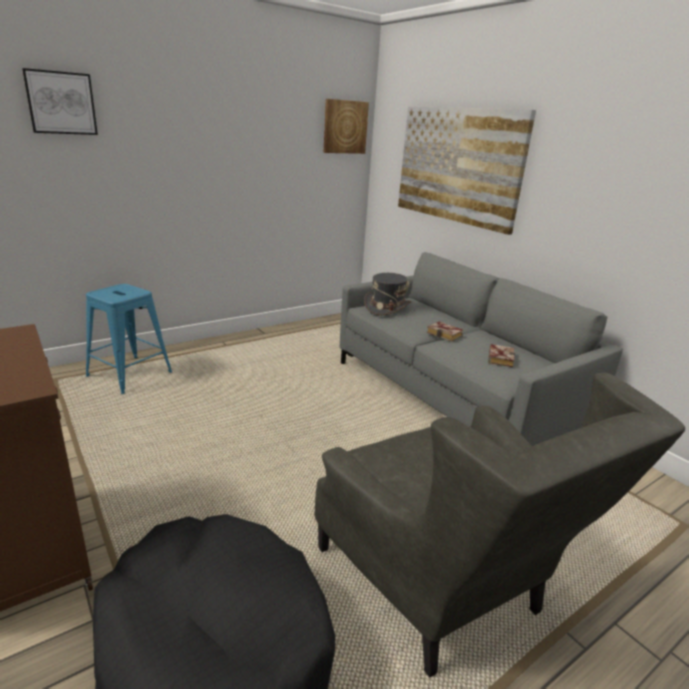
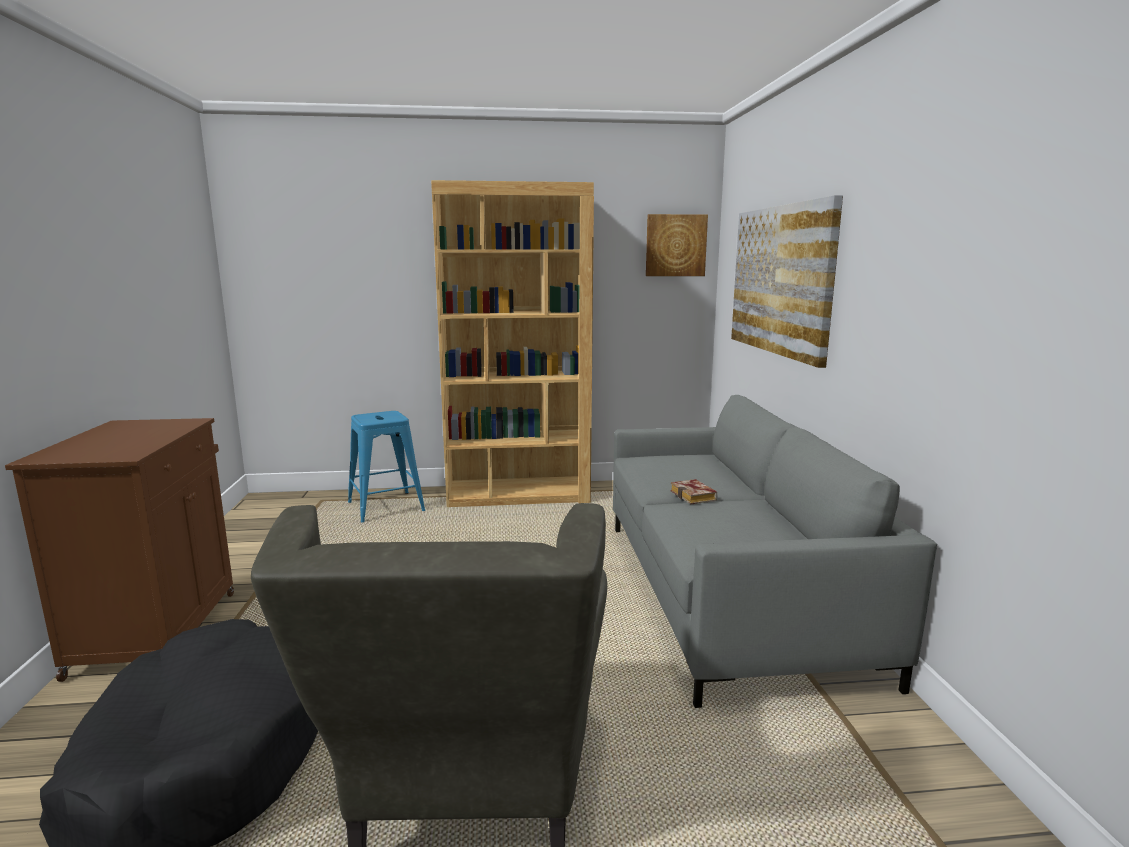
camera: 30 degrees right, 10 degrees down
(61, 103) = (359, 237): picture -> none
(238, 344) = (518, 495): none -> brown bookcase
(387, 307) = (659, 460): grey hat -> none
(499, 358) = (732, 531): book -> none

